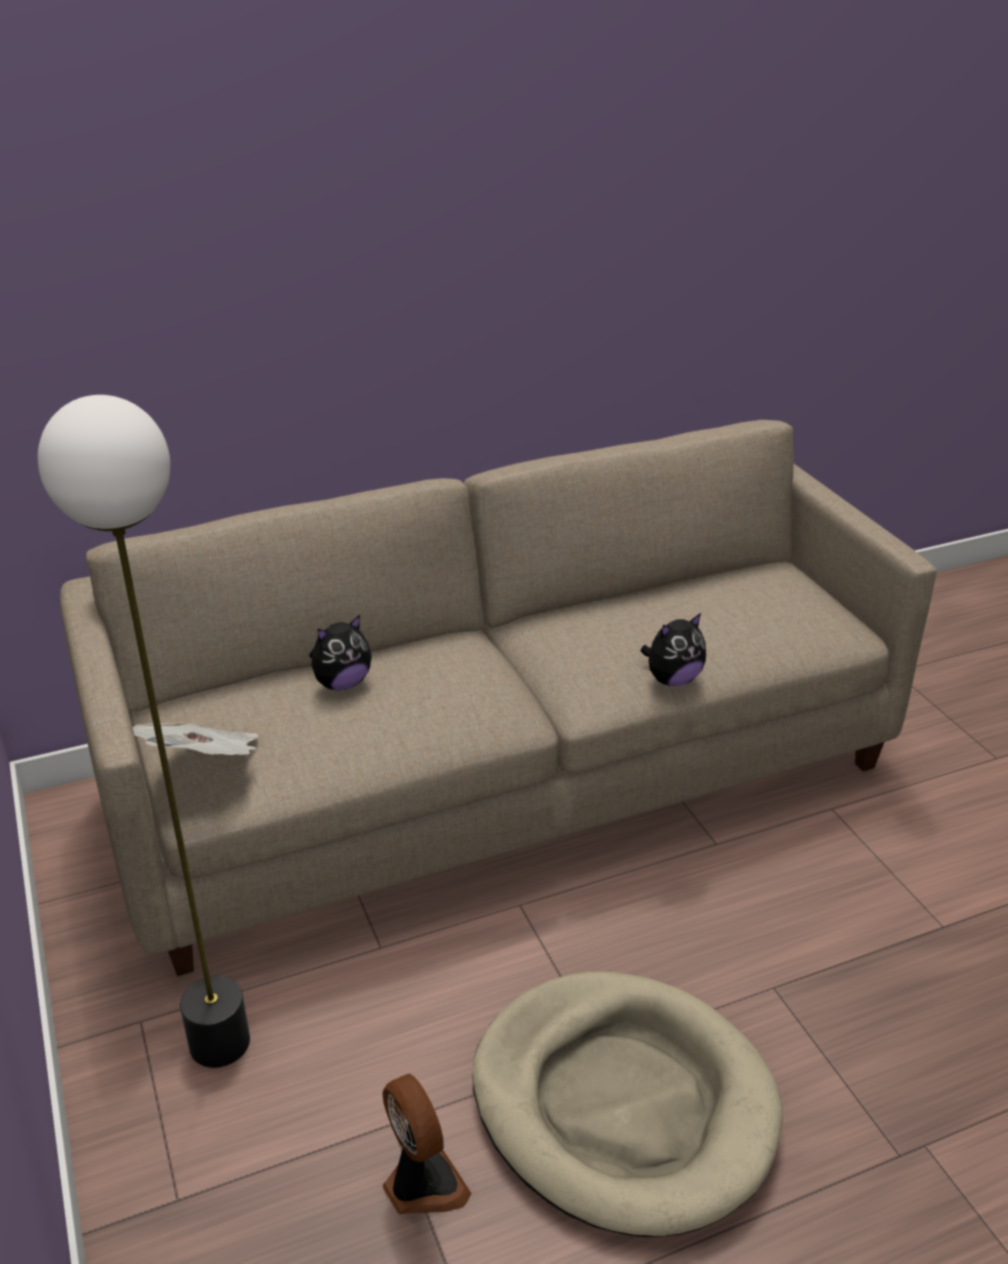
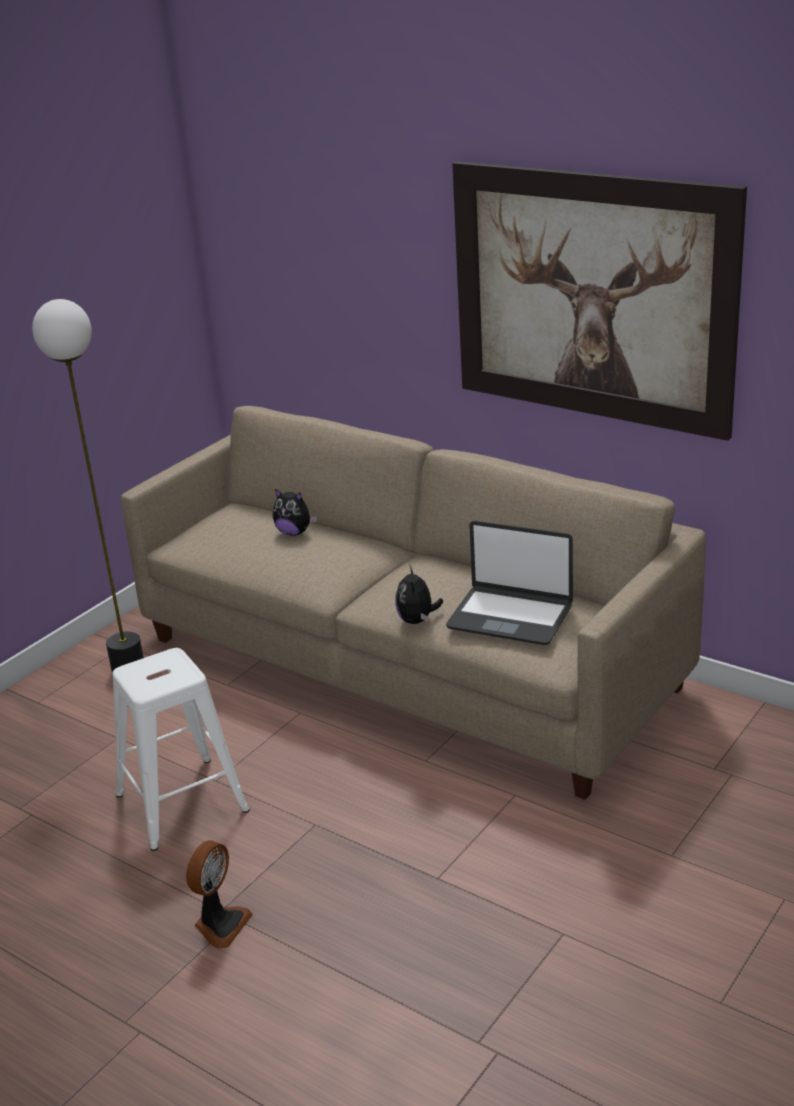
camera: 60 degrees right, 5 degrees down
(205, 763) = (195, 531): newspaper -> none
(421, 1183) = (89, 760): fan -> fan (220, 924)
(623, 1104) = (182, 801): beige dog bed -> white stool
(641, 202) = (591, 297): none -> picture
(672, 679) = (417, 620): plush toy -> plush toy turned 60 degrees clockwise
(738, 618) = (510, 616): none -> laptop

